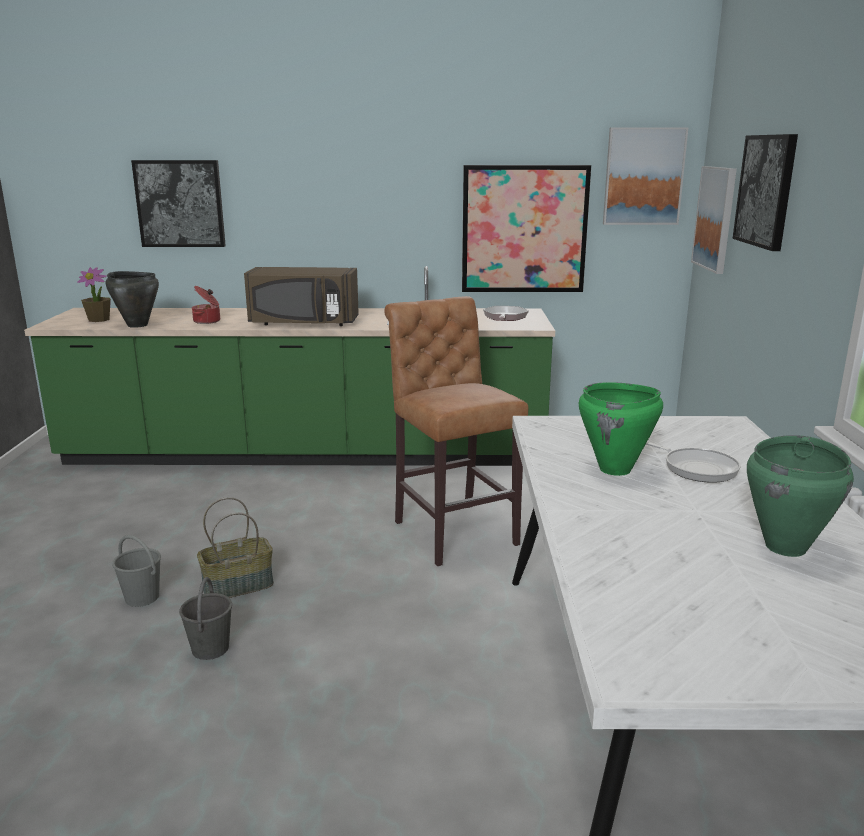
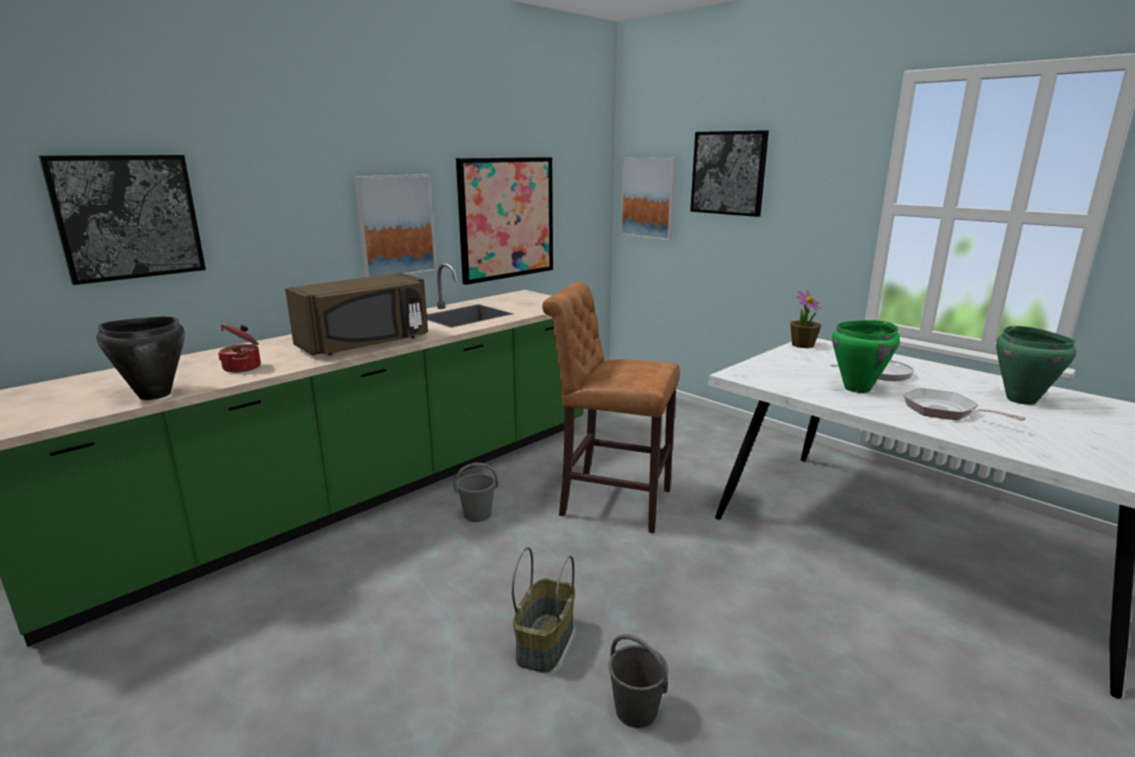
camera: 45 degrees left, 0 degrees up
(99, 319) = (60, 404): potted plant -> potted plant (802, 345)
(142, 598) = (479, 716): grey bucket -> grey bucket (478, 514)
(505, 318) = (525, 302): frying pan -> frying pan (944, 411)
(643, 176) = (582, 166): picture -> picture (395, 226)

